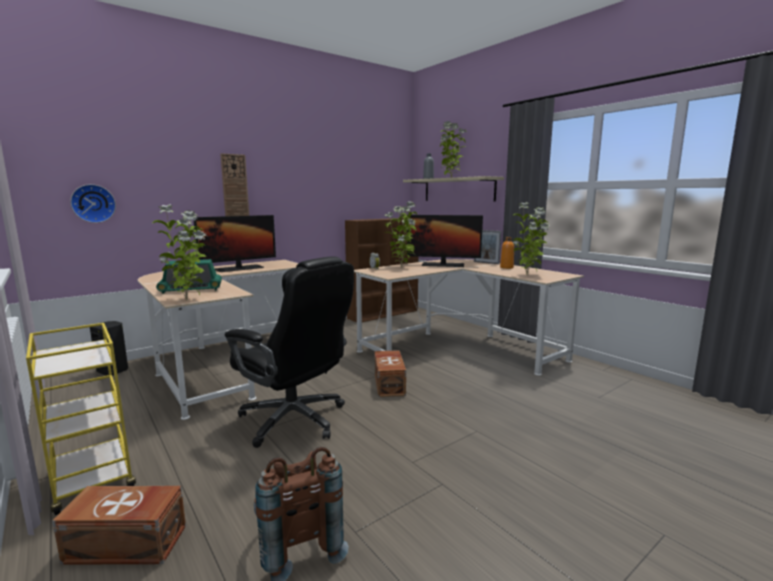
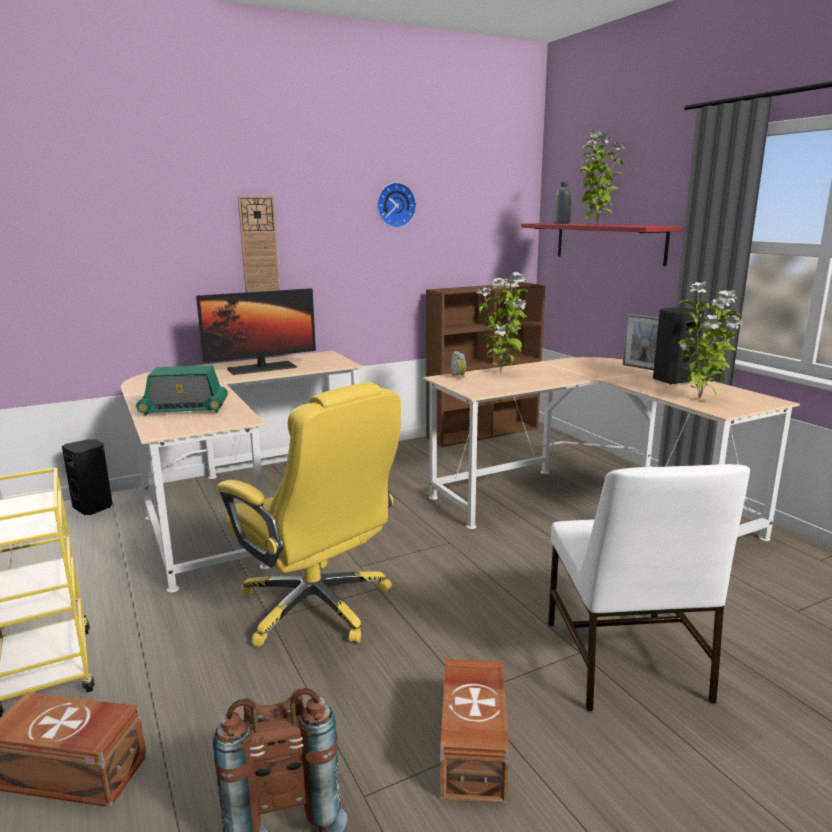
camera: 10 degrees right, 5 degrees up
(93, 203) = (63, 277): wall clock -> wall clock (395, 205)
(188, 300) = (174, 430): potted plant -> none
(295, 420) = (317, 607): black office chair -> yellow office chair
(390, 384) = (466, 558): brown storage box -> brown storage box (475, 749)
(443, 265) = (569, 370): monitor -> none
(458, 189) = (608, 242): beige shelf -> red shelf
(506, 267) = (672, 380): orange bottle -> black speaker
(506, 434) = (624, 662): none -> white chair

